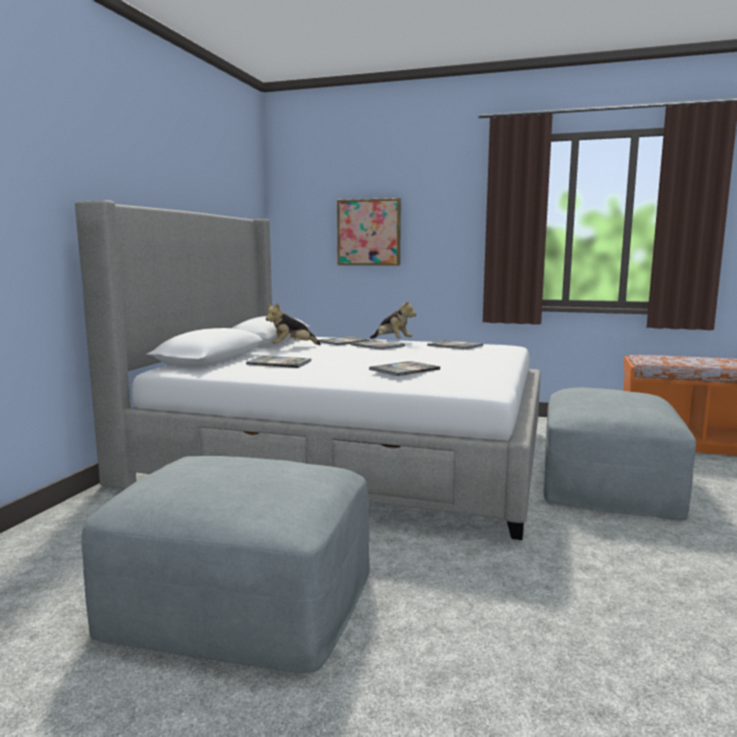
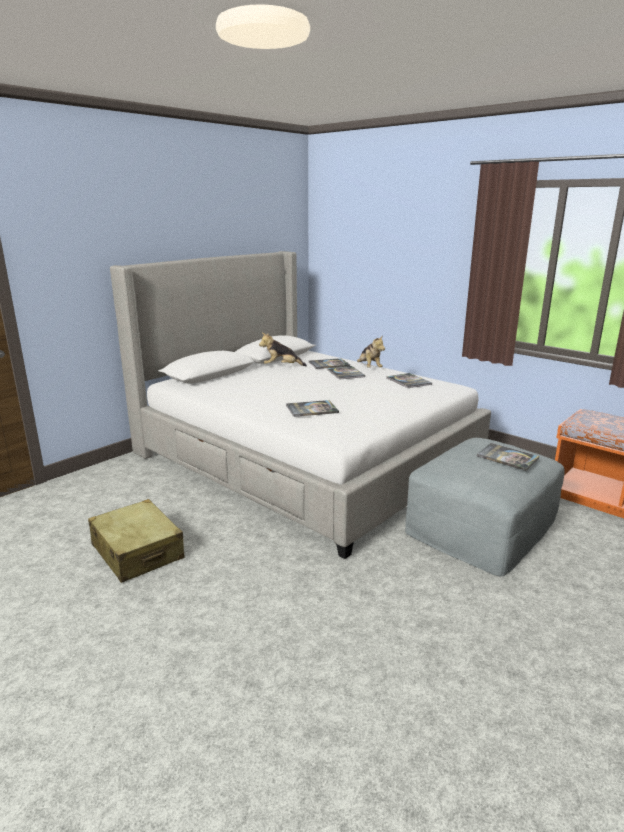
camera: 25 degrees right, 10 degrees up
(240, 599) = (137, 552): grey ottoman -> beige suitcase
(279, 363) = (245, 386): book -> book (507, 457)
(369, 232) = (381, 264): picture -> none

